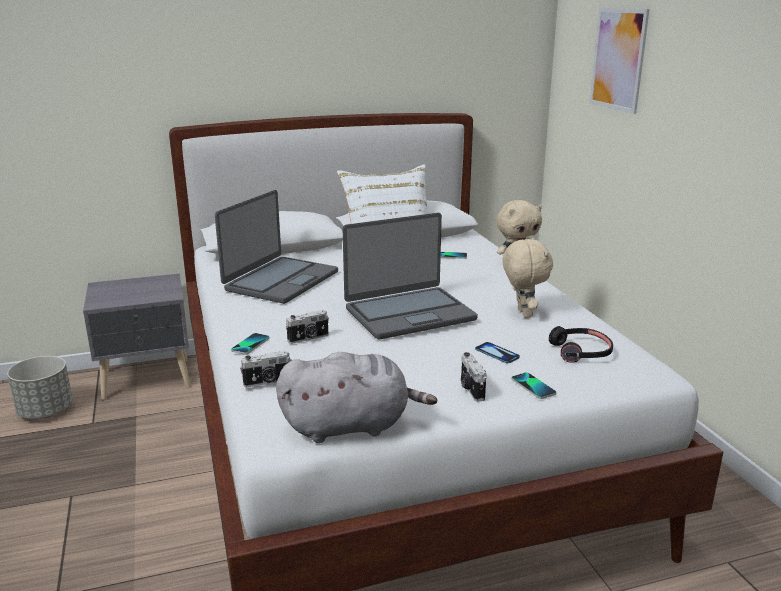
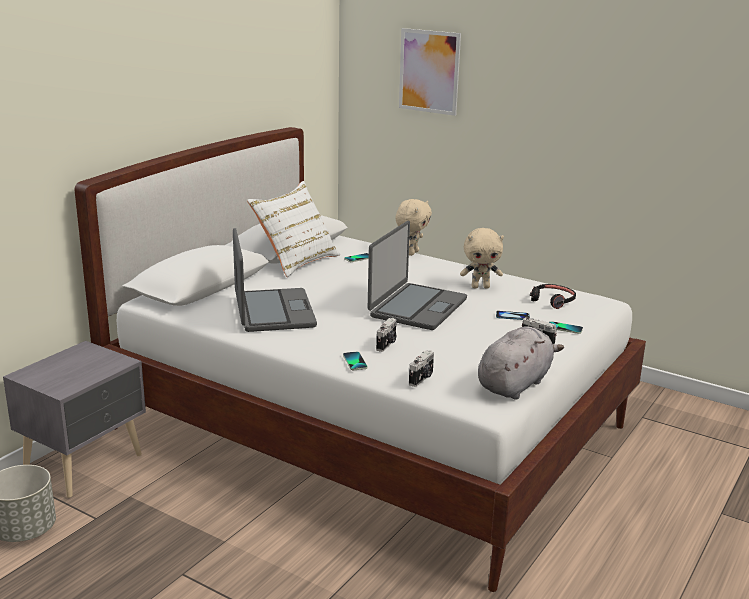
camera: 40 degrees left, 0 degrees up
(522, 313) = (480, 287): beige plush toy -> beige plush toy turned 135 degrees clockwise

